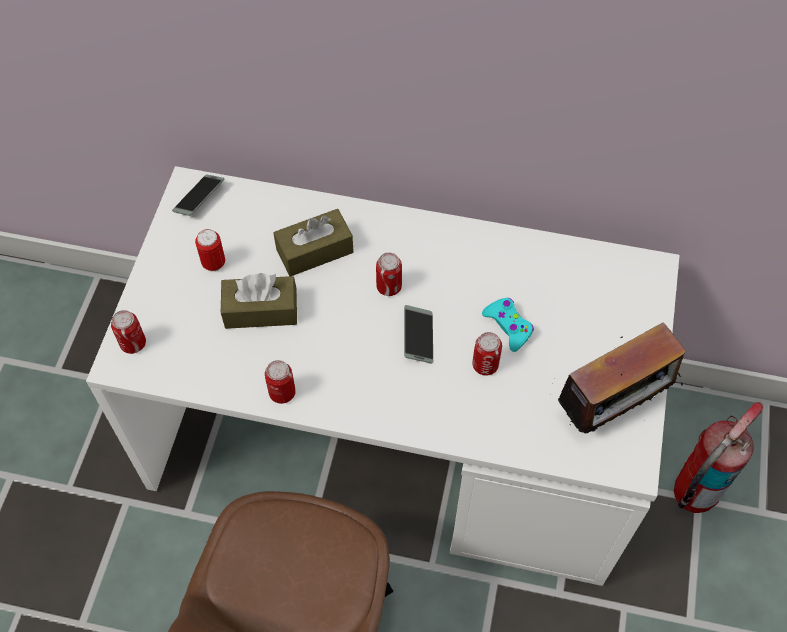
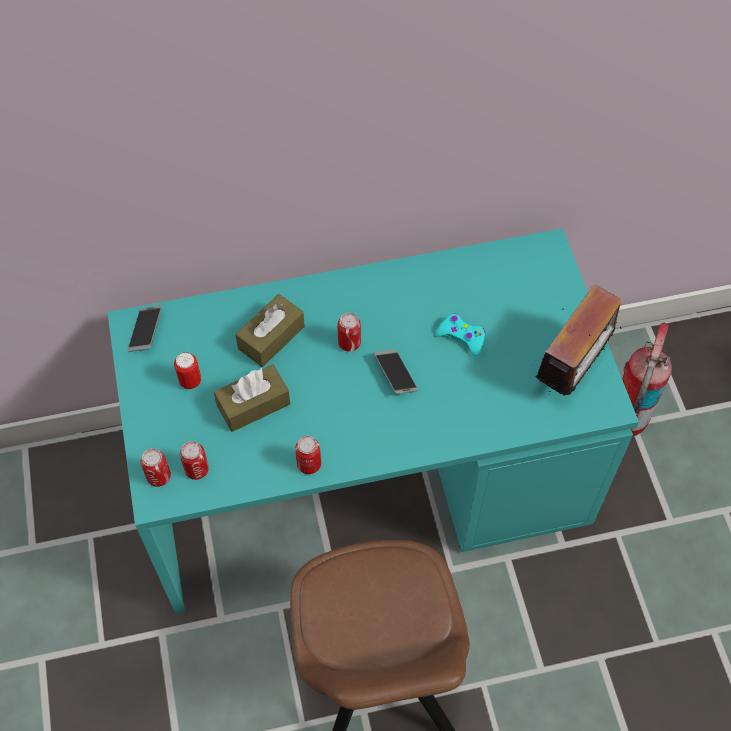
camera: 25 degrees left, 0 degrees up
(393, 433) = (365, 474): white desk -> turquoise desk
(485, 365) = (459, 375): can -> can (197, 469)

